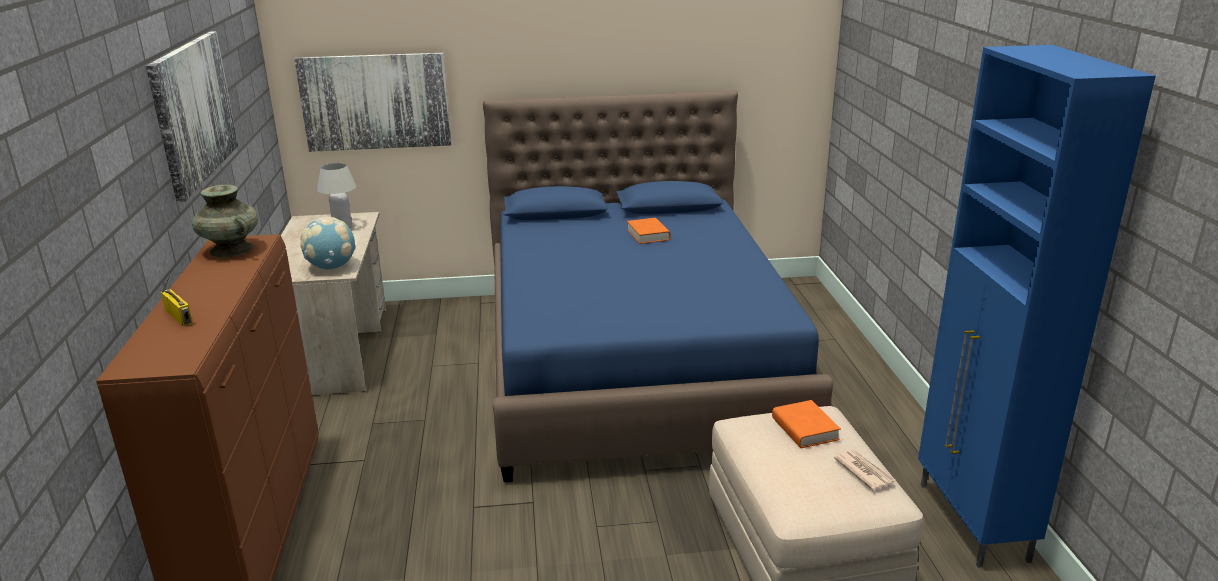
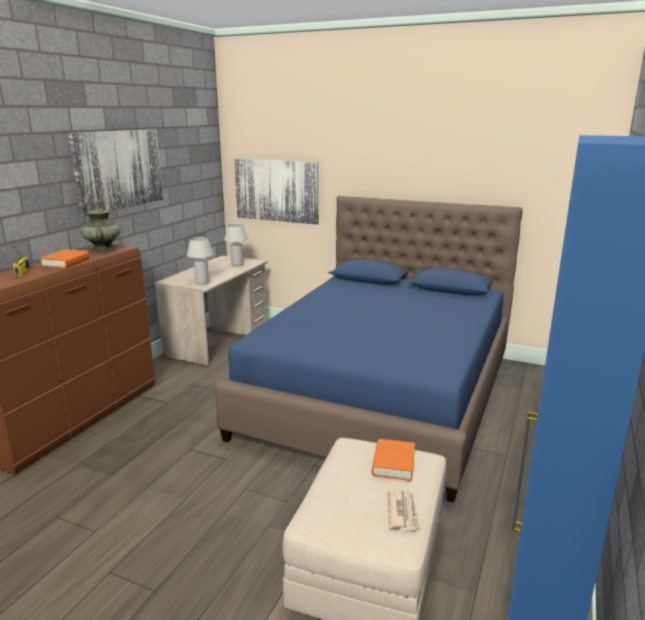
camera: 30 degrees right, 5 degrees down
(331, 267) = (202, 282): globe -> white table lamp
(648, 235) = (411, 302): orange book -> orange book (66, 262)

